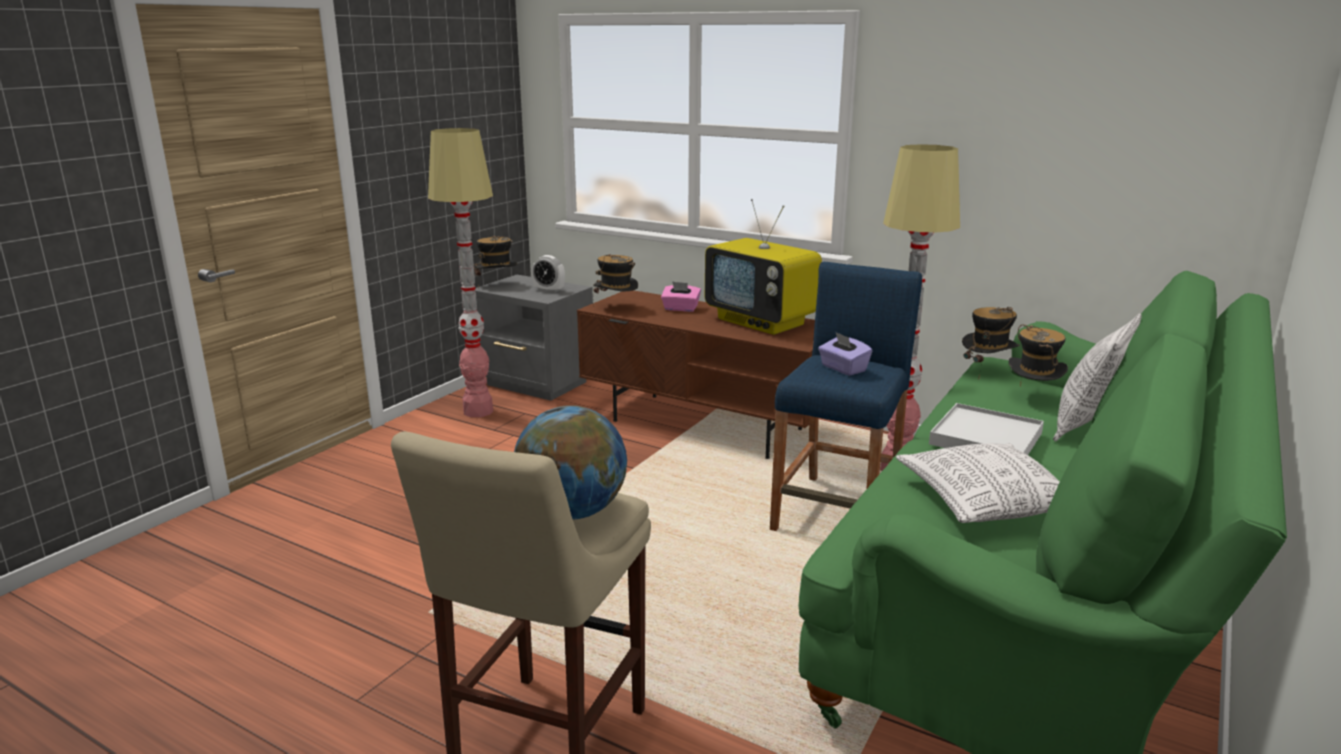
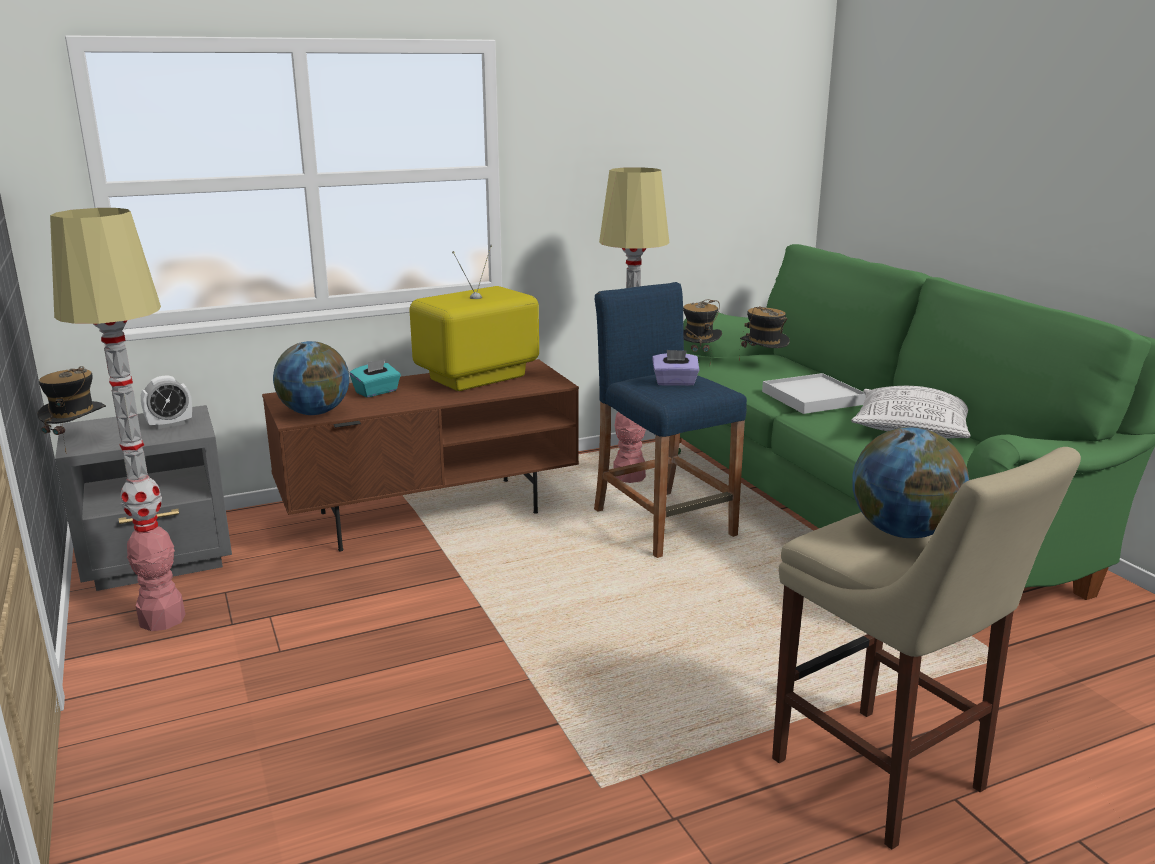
camera: 55 degrees left, 0 degrees up
(616, 308) = (315, 413): hat -> globe
(680, 309) = (376, 392): pink tissue box -> turquoise tissue box
(762, 322) = (477, 378): television -> television turned 150 degrees clockwise
(1086, 427) = (820, 372): pillow -> none

